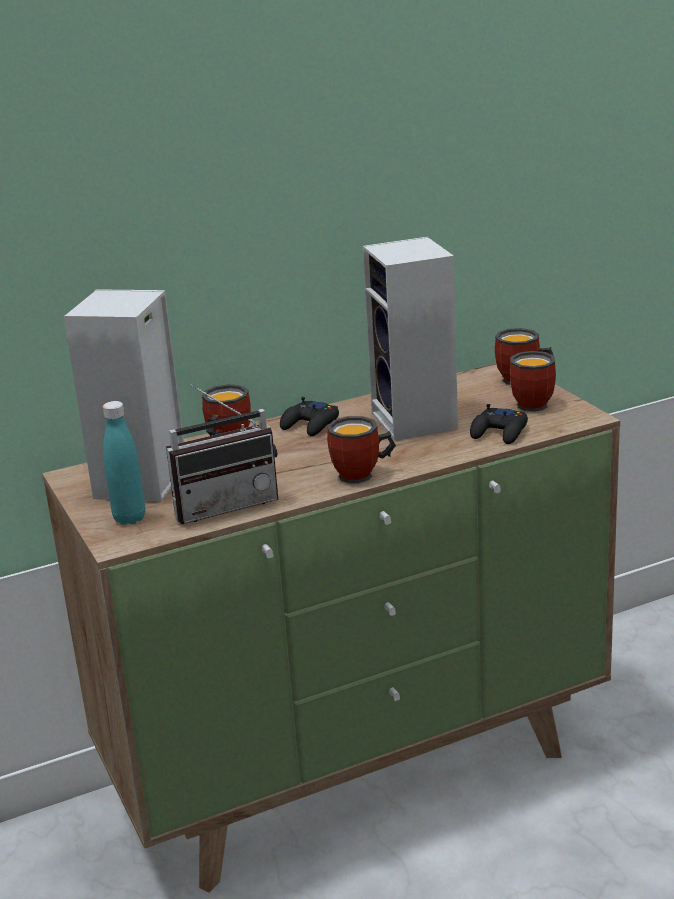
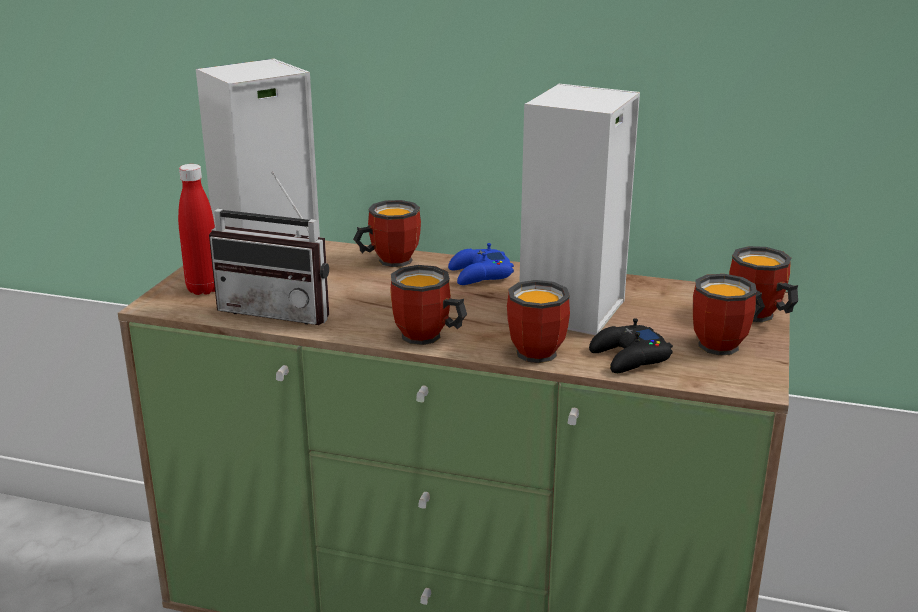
camera: 40 degrees right, 0 degrees up
(129, 518) = (203, 289): turquoise bottle -> red bottle
(310, 425) = (479, 275): black game controller -> blue game controller
(439, 451) = (535, 349): none -> mug

